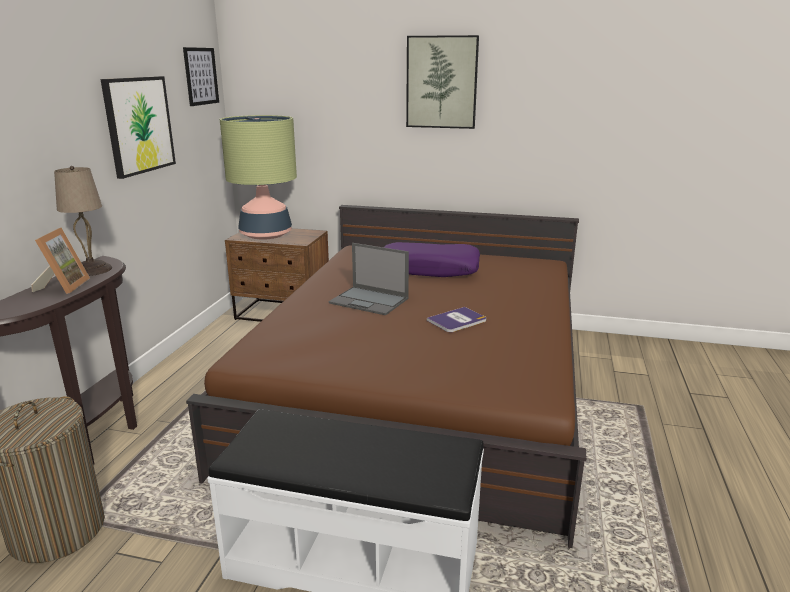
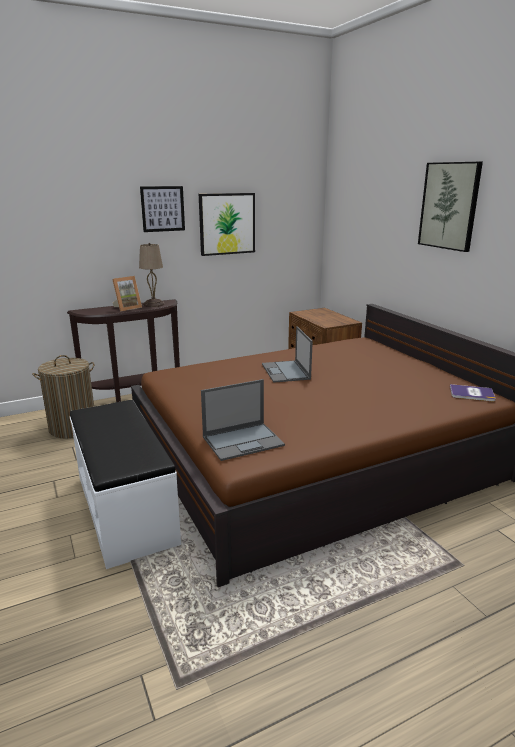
camera: 50 degrees right, 0 degrees up
(201, 76) = (298, 193): picture -> picture (162, 209)
(265, 234) = (318, 315): table lamp -> none
(429, 269) = (376, 368): purple pillow -> none
(457, 320) = (306, 403): book -> book (471, 393)
(500, 377) = (243, 441): none -> laptop

